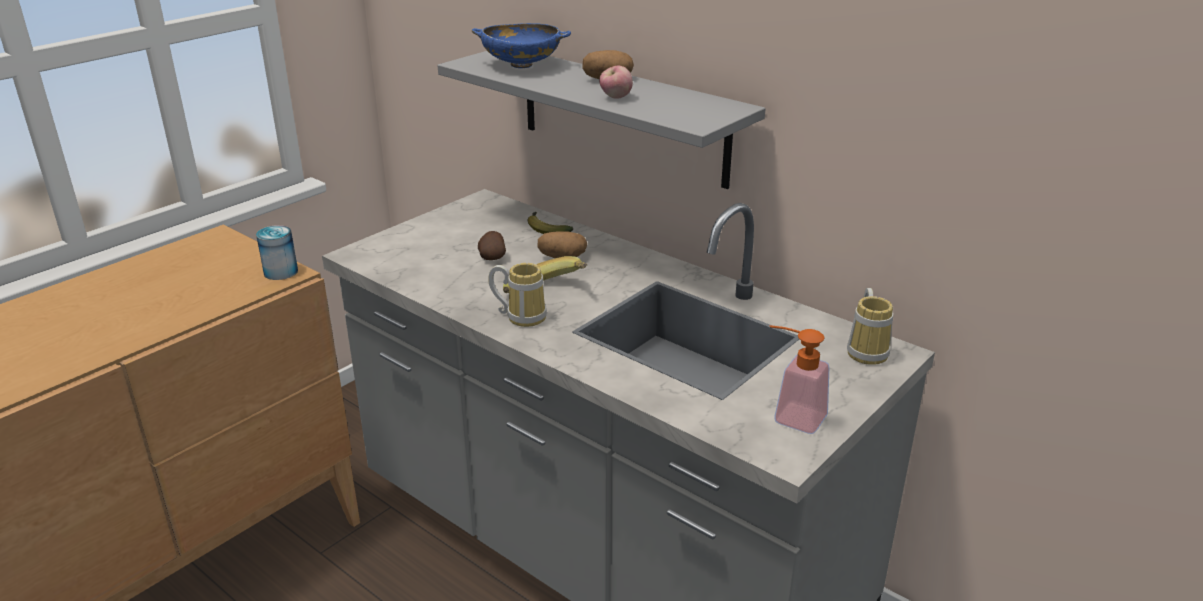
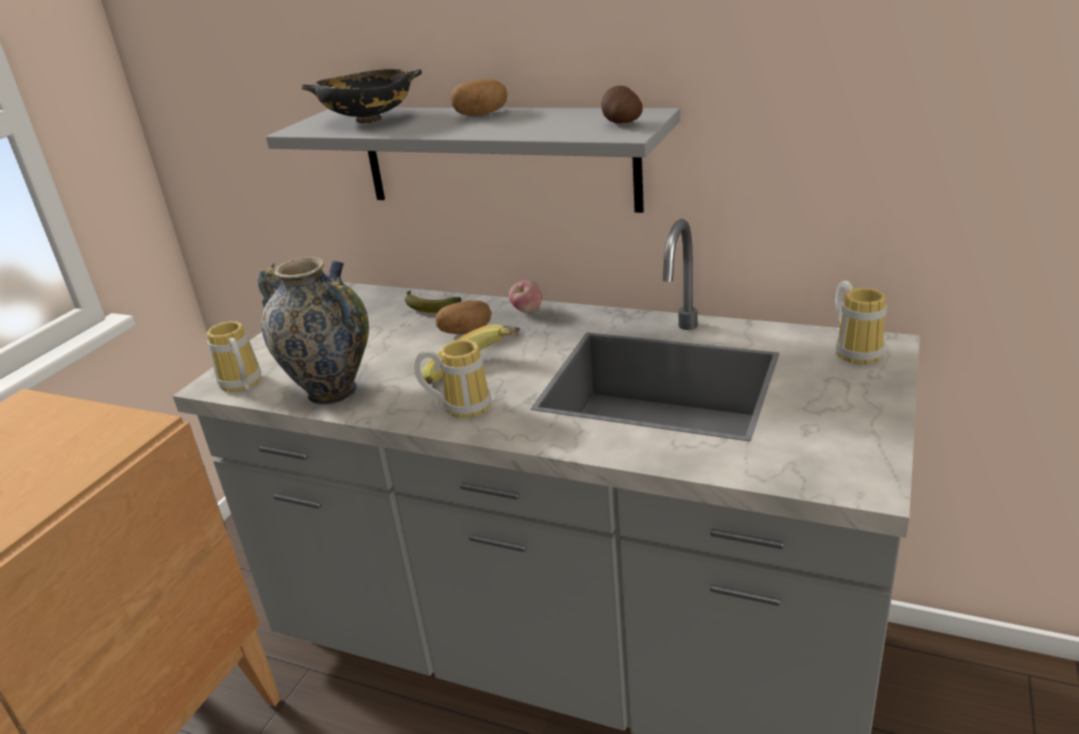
camera: 15 degrees left, 0 degrees up
(281, 272) = (128, 427): can -> none
(372, 259) = (240, 385): none -> mug
(435, 280) = (331, 391): none -> vase
(492, 257) = (385, 350): potato -> potato (620, 123)
(521, 65) = (369, 120): blue bowl -> black bowl
(616, 98) = (508, 128): apple -> apple (527, 311)
(791, 416) = (837, 439): soap dispenser -> none

